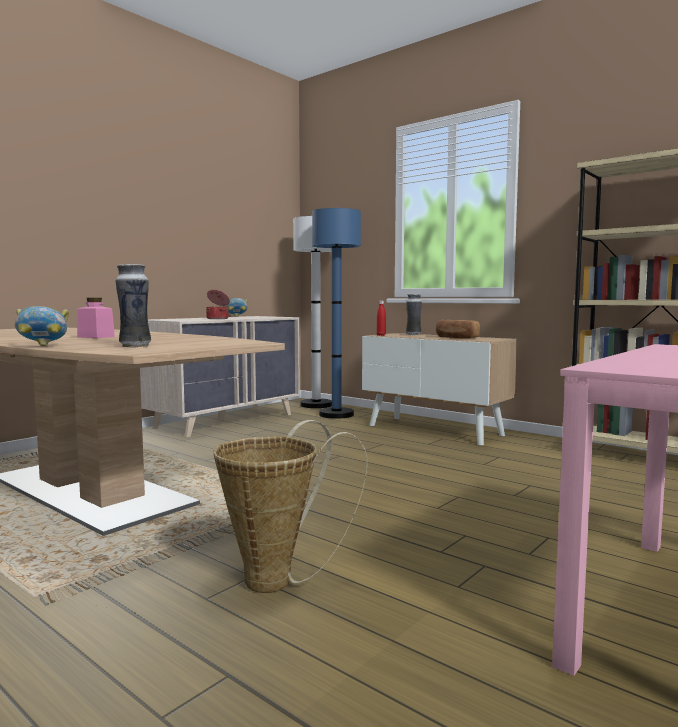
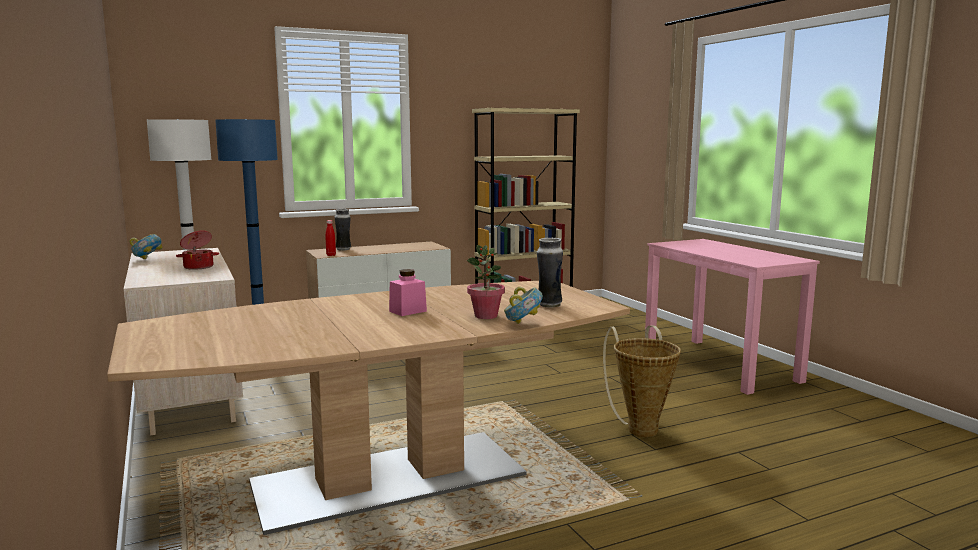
camera: 65 degrees left, 5 degrees up
(77, 342) = (486, 316): none -> potted plant
(456, 337) = (399, 247): bread -> none

